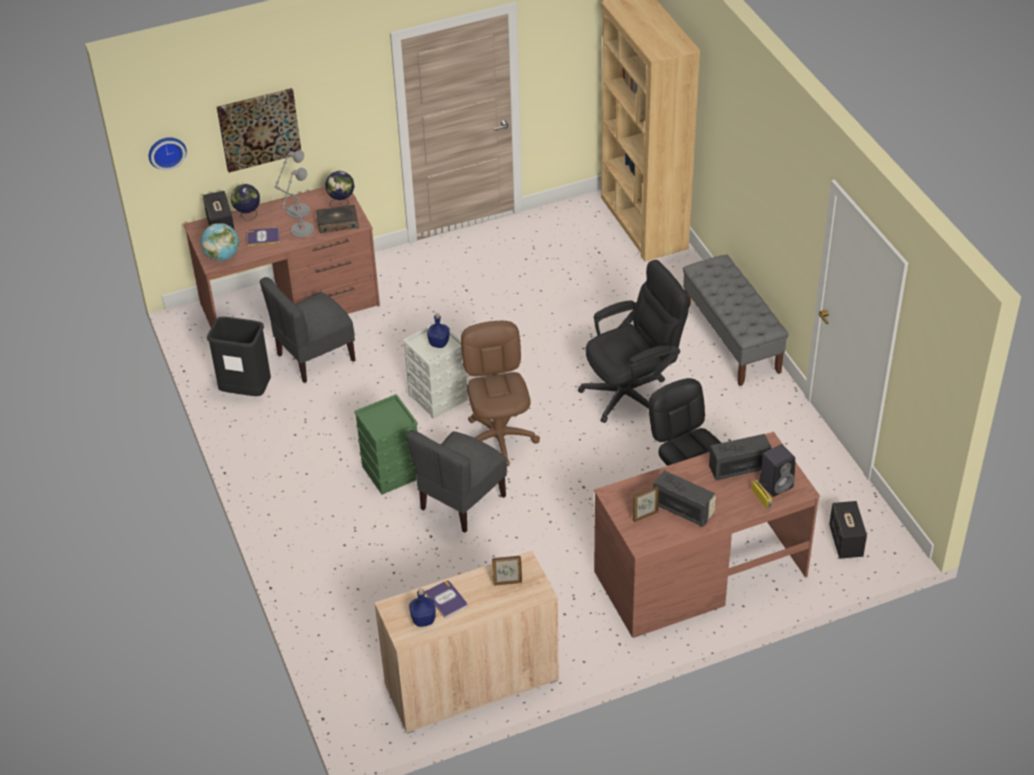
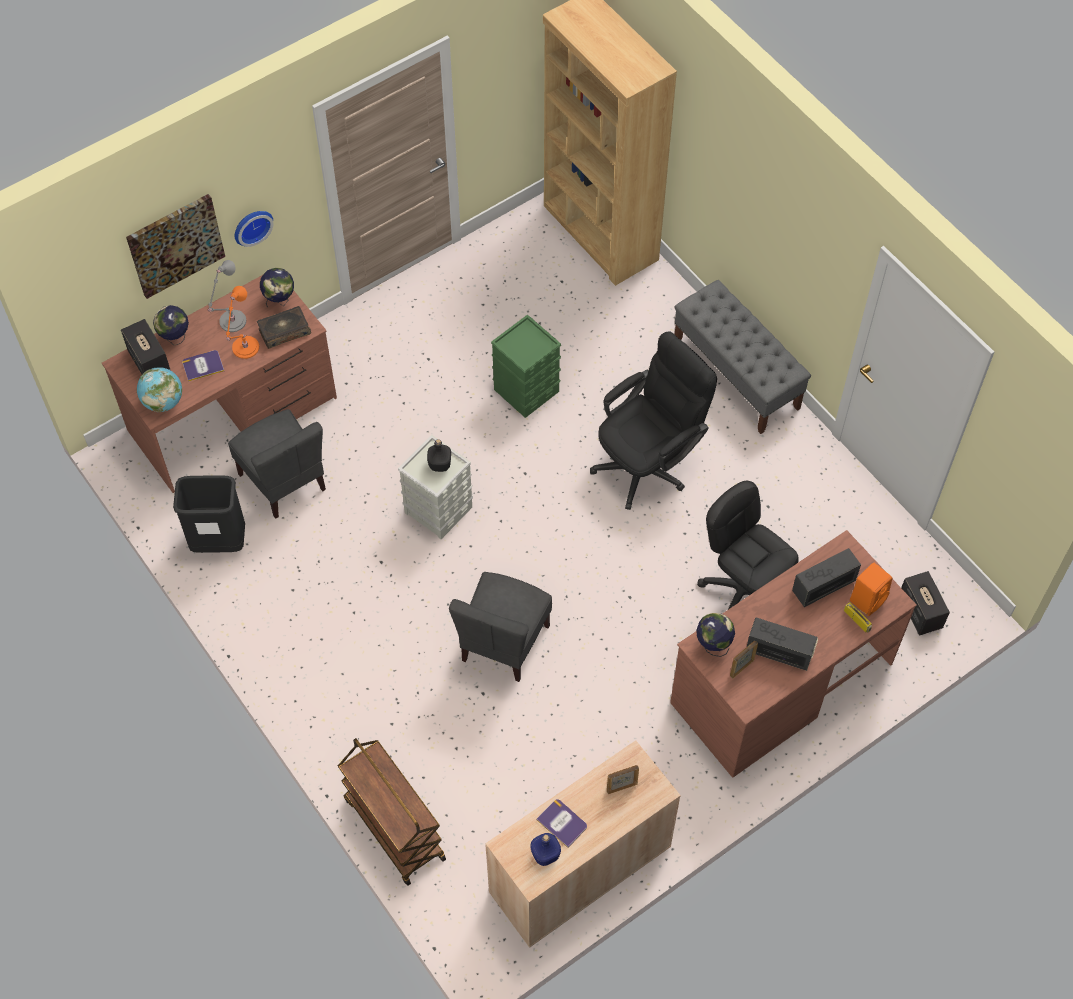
camera: 15 degrees left, 15 degrees up
(166, 151) = (74, 297): wall clock -> wall clock (251, 225)
(301, 231) = (244, 349): grey table lamp -> orange table lamp
(315, 357) = (284, 481): grey chair -> grey chair turned 75 degrees counterclockwise
(319, 622) = (393, 828): none -> brown cart
(390, 472) = (414, 618): green storage box -> green storage box (525, 390)
(439, 343) = (440, 465): blue bottle -> black bottle
(499, 438) = (521, 551): brown office chair -> none
(625, 495) = (713, 645): none -> globe
(776, 484) = (868, 599): black speaker -> orange speaker

